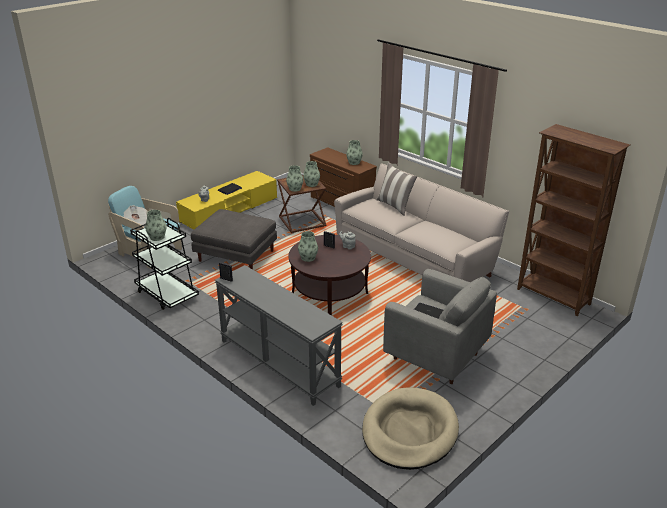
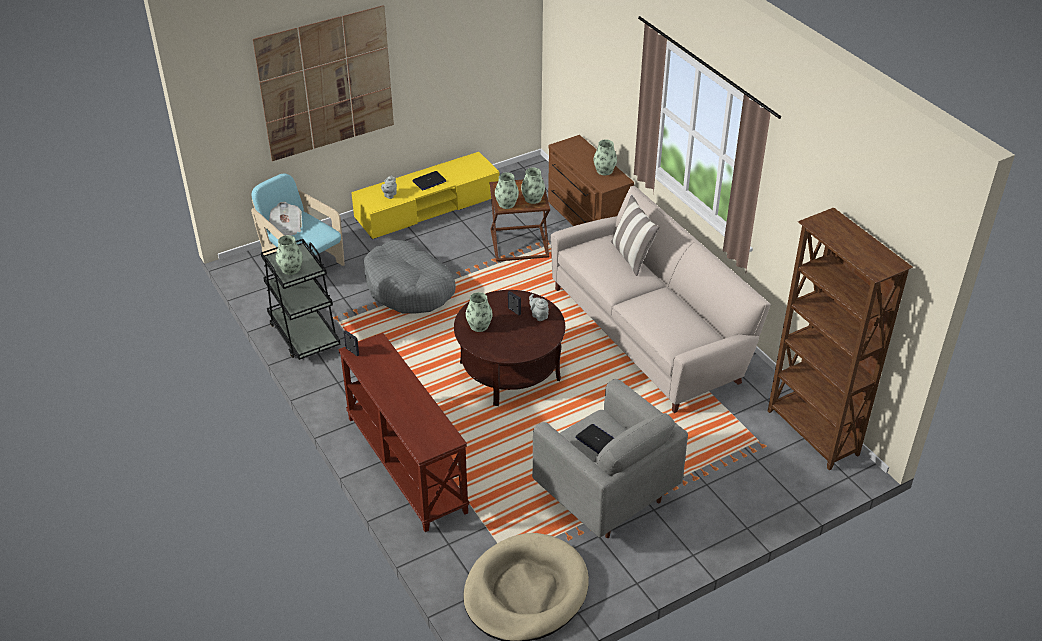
camera: 15 degrees right, 10 degrees up
(155, 116) = (326, 83): none -> picture
(235, 256) = (409, 288): grey ottoman -> grey dog bed
(278, 363) = (404, 464): grey console table -> brown console table

